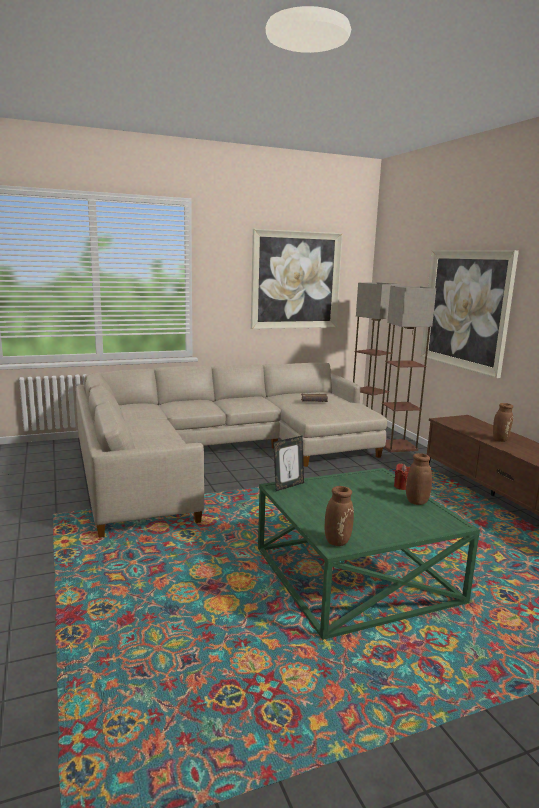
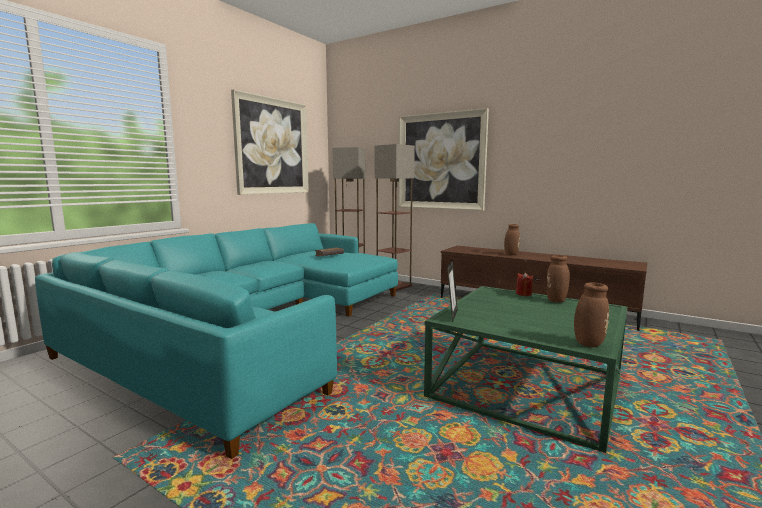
camera: 35 degrees left, 5 degrees down
(218, 456) = (254, 327): beige sofa -> turquoise sofa

